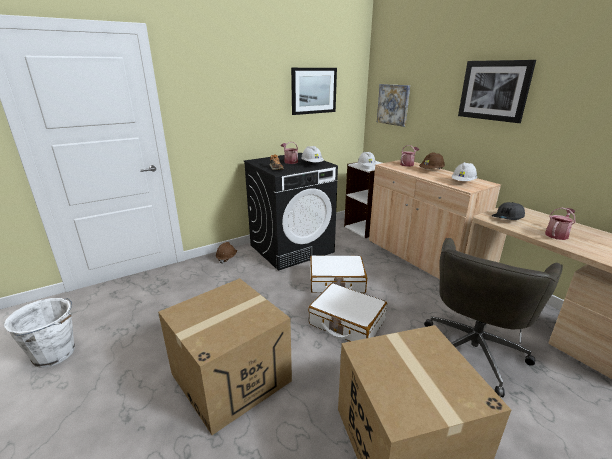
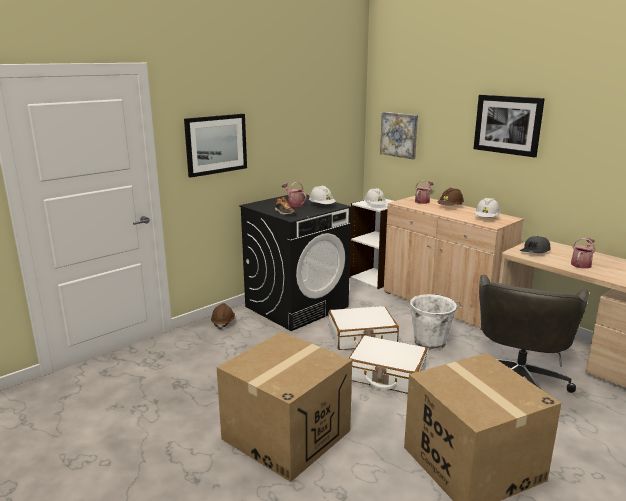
camera: 10 degrees left, 5 degrees down
(55, 354) = (76, 437): white bucket -> white bucket (431, 342)
(313, 90) = (311, 122): picture -> picture (216, 144)

